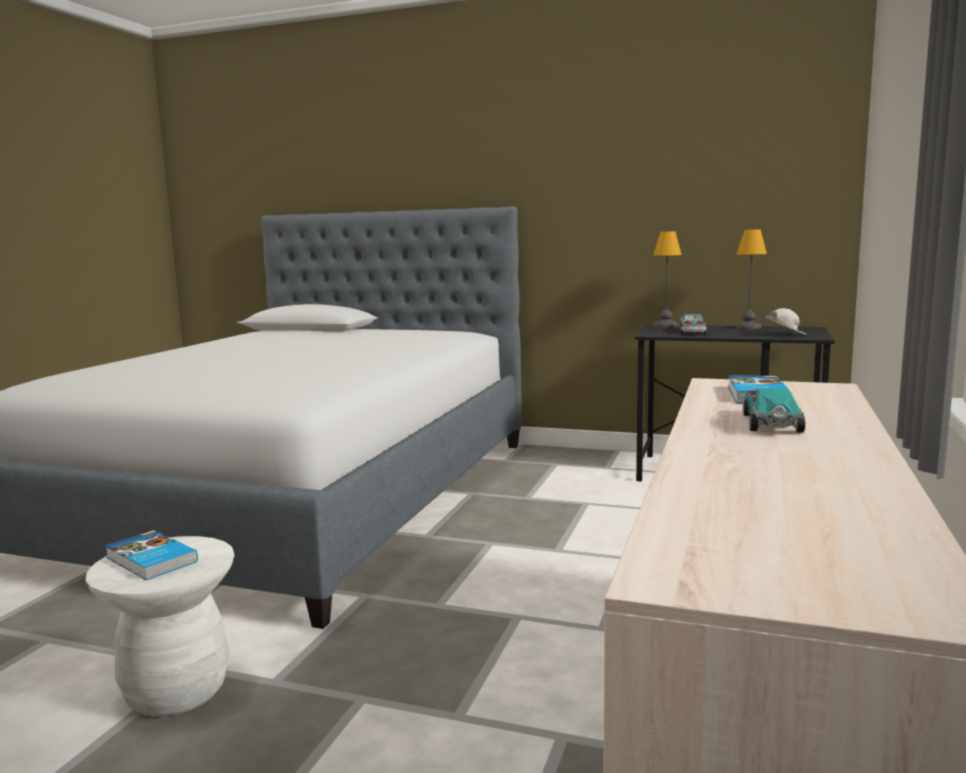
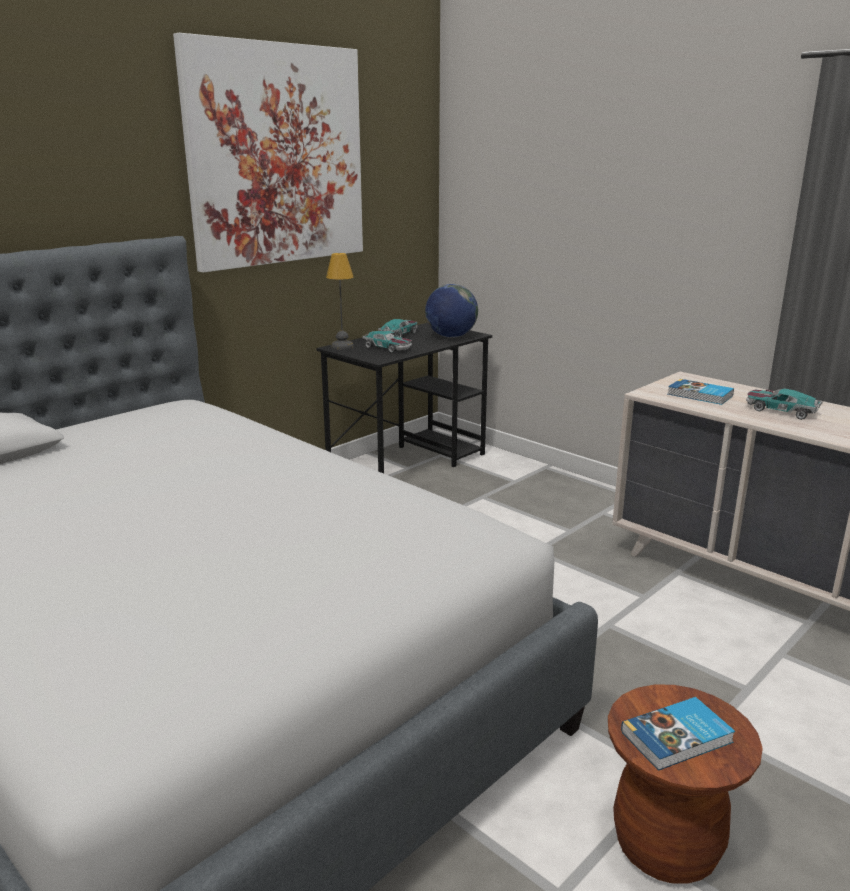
camera: 65 degrees left, 10 degrees up
(176, 691) = (666, 846): white stool -> brown stool
(625, 141) = (277, 156): none -> picture
(747, 328) = (398, 334): table lamp -> toy car
(784, 335) = (451, 336): white cap -> globe

